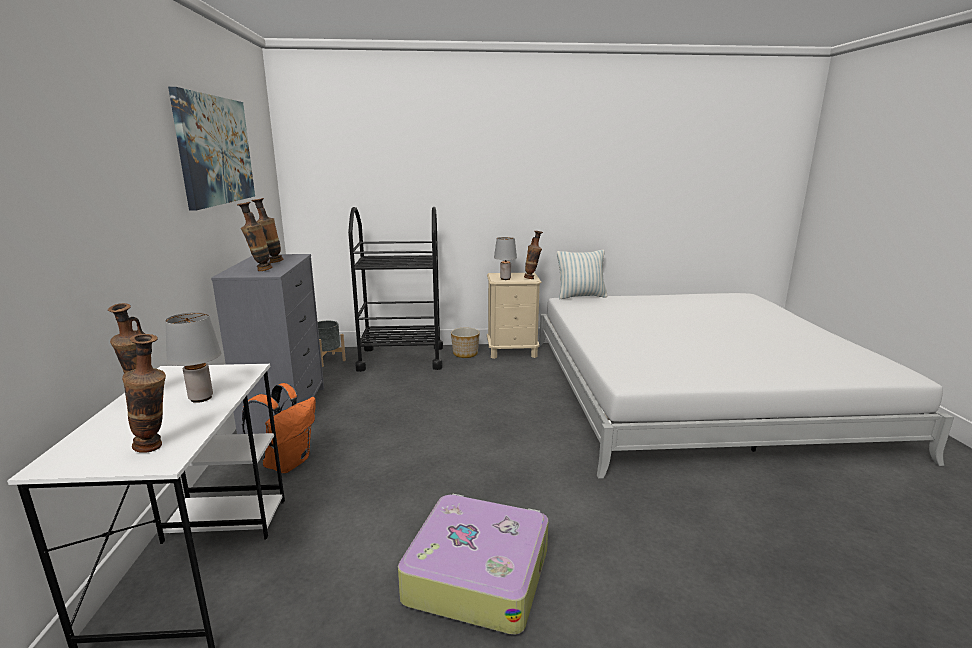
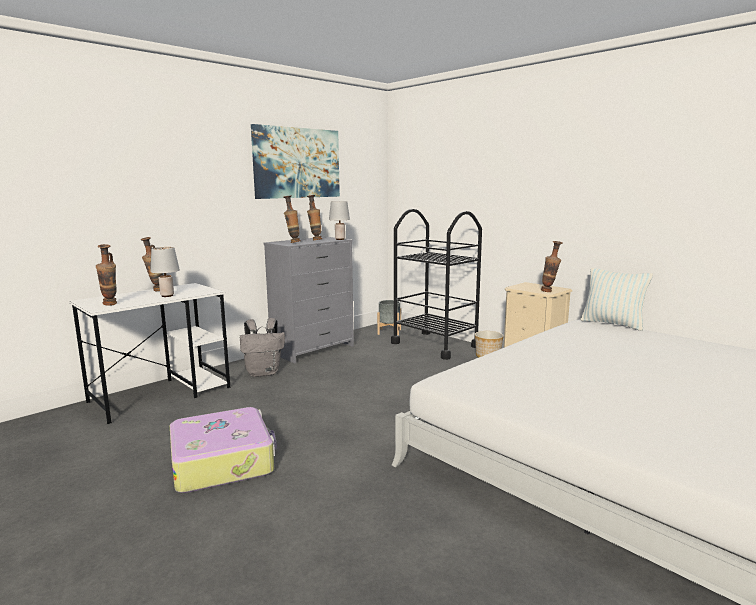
camera: 50 degrees right, 5 degrees down
(287, 462) = (264, 373): orange backpack -> grey backpack
(505, 279) = (523, 288): grey table lamp -> grey table lamp (340, 239)

